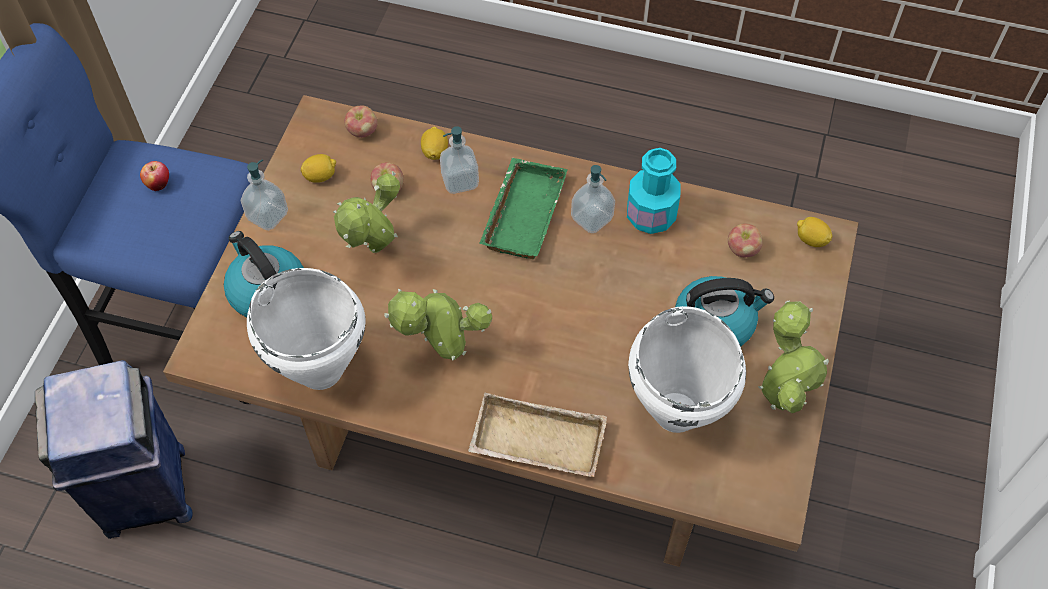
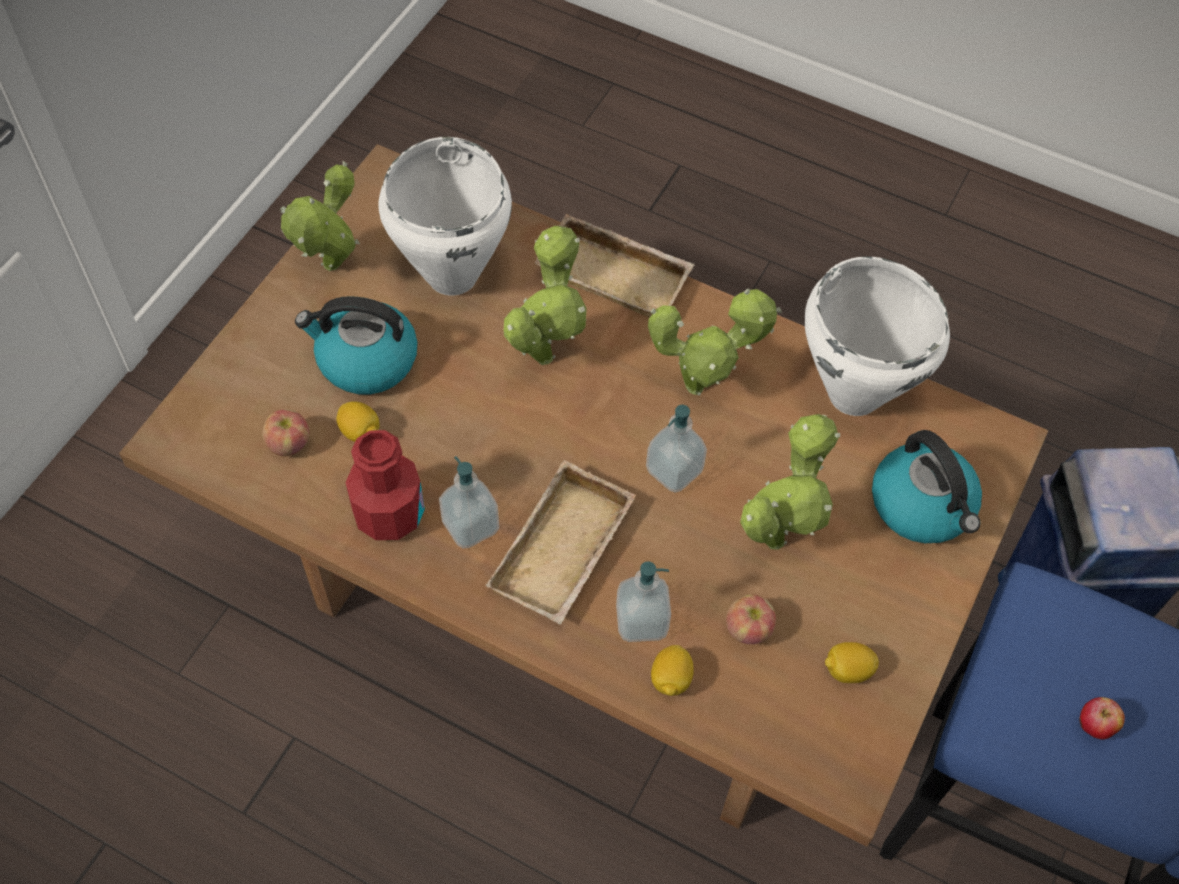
camera: 170 degrees left, 0 degrees up
(267, 216) = (925, 619): soap dispenser -> soap dispenser (674, 470)
(362, 131) = (778, 740): apple -> none
(521, 212) = (565, 553): green tray -> beige tray
(576, 359) = (546, 351): none -> potted plant
(650, 216) = (389, 514): turquoise bottle -> red bottle
(811, 240) = (194, 440): lemon -> lemon (360, 432)

